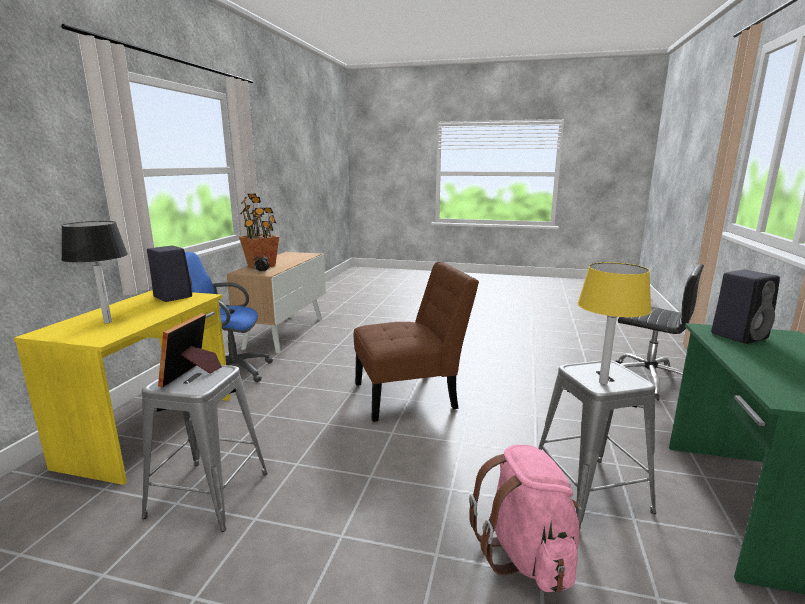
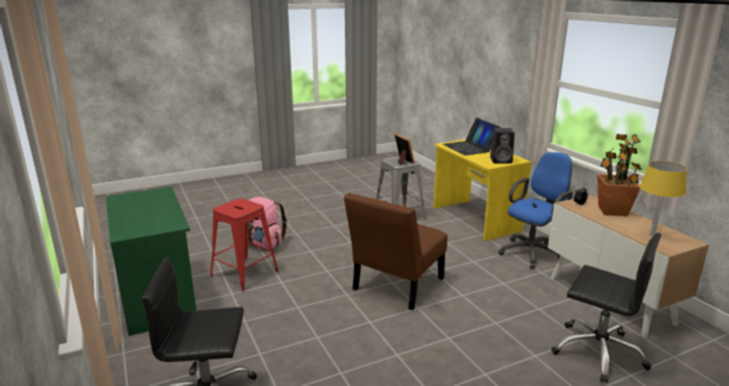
camera: 140 degrees right, 5 degrees up
(108, 322) = (470, 147): black table lamp -> laptop
(360, 323) = (598, 352): none -> black office chair
(589, 492) = (244, 273): grey stool -> red stool
(602, 382) = (238, 203): yellow table lamp -> yellow table lamp (652, 235)
(739, 335) = (158, 224): black speaker -> none

